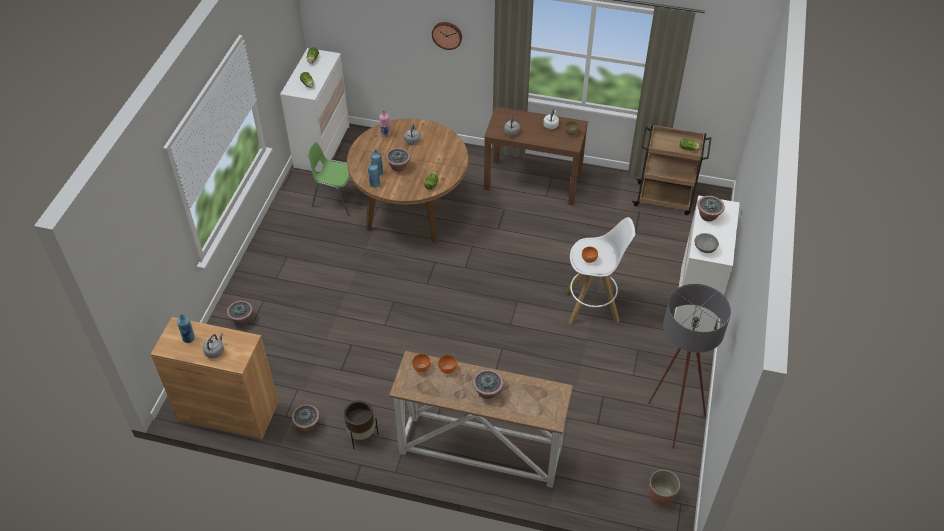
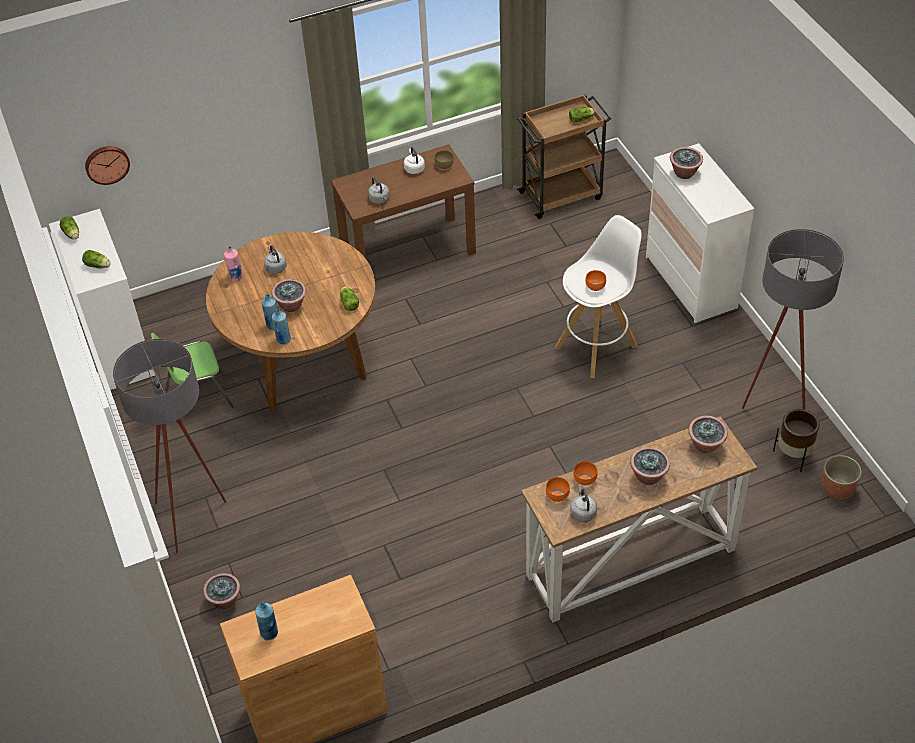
camera: 35 degrees left, 0 degrees up
(215, 351) = (317, 625): grey kettle -> grey kettle (583, 512)
(272, 263) = (195, 516): none -> grey floor lamp
(307, 425) = (423, 661): potted plant -> potted plant (706, 445)
(362, 435) = (494, 631): brown planter -> brown planter (793, 455)
(447, 34) = (241, 116): wall clock -> wall clock (107, 164)
(704, 249) = (713, 207): grey bowl -> none

